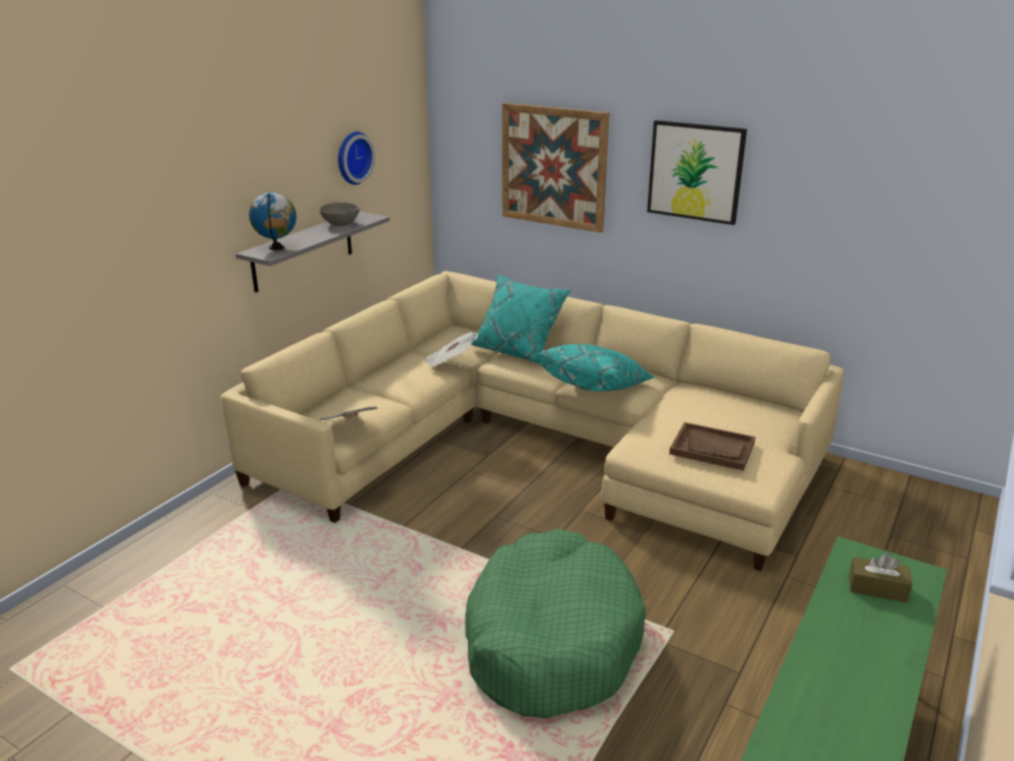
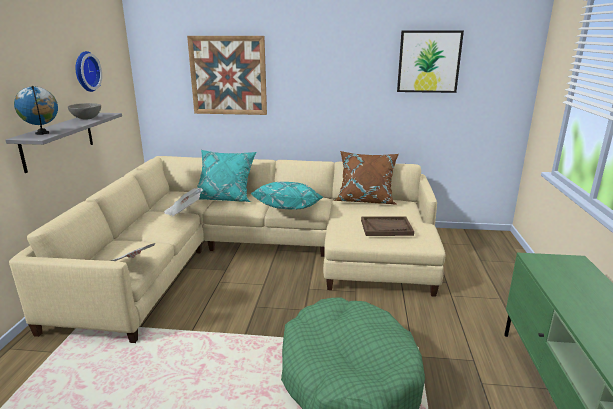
camera: 25 degrees left, 5 degrees down
(695, 171) = (324, 68): picture -> picture (429, 61)
(723, 394) = (366, 200): none -> brown pillow
(877, 588) = (568, 274): brown tissue box -> none

